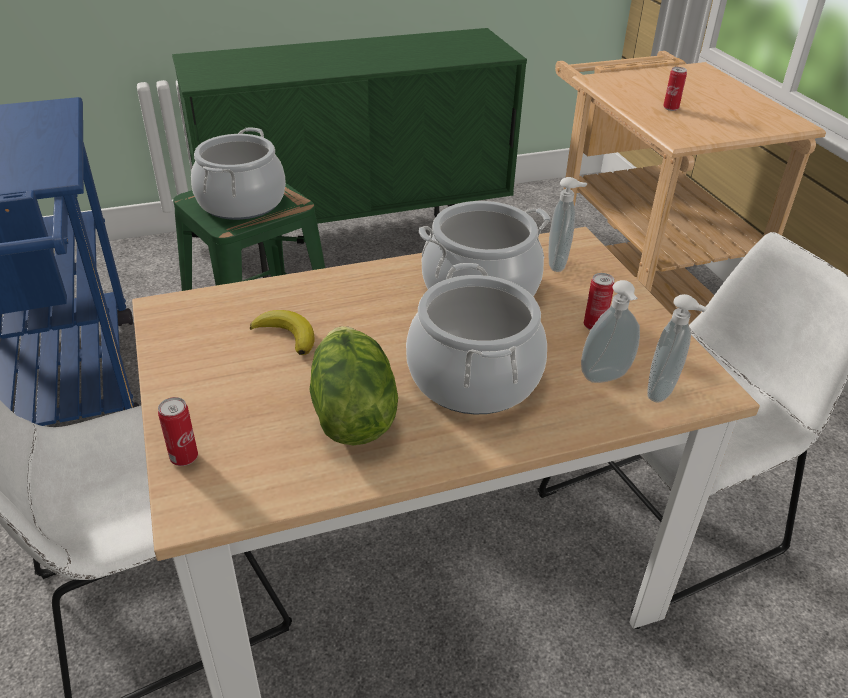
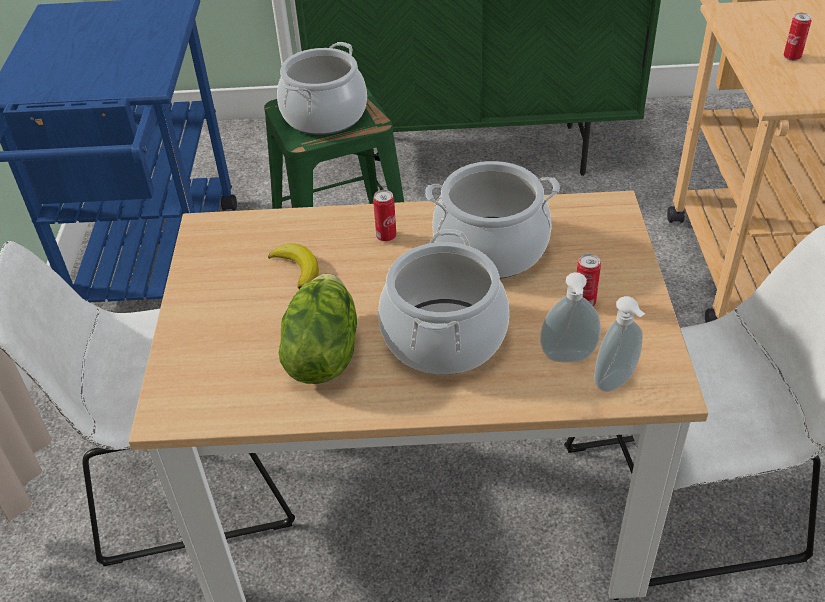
camera: 20 degrees right, 5 degrees up
(184, 458) = (175, 368): can -> can (386, 236)
(559, 264) = (583, 230): soap dispenser -> none

